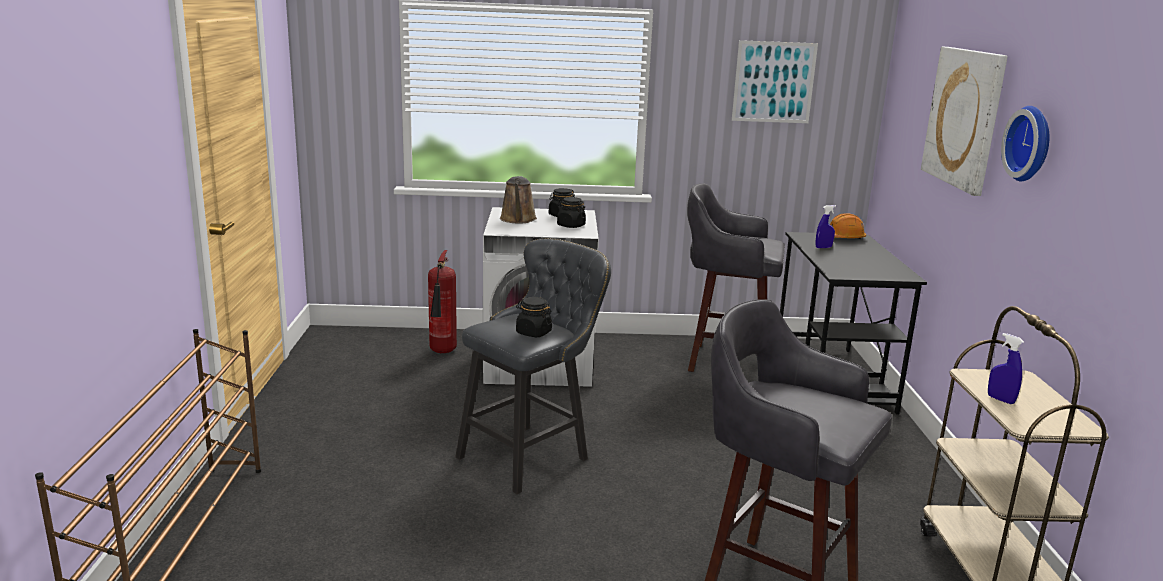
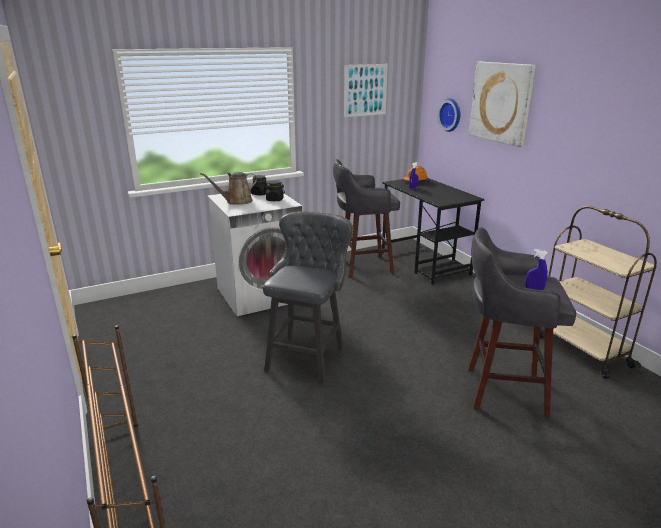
camera: 25 degrees left, 5 degrees up
(442, 352) = (190, 302): fire extinguisher -> none
(518, 220) = (236, 201): brown watering can -> brown watering can turned 90 degrees clockwise
(533, 333) = (313, 277): black jar -> none
(1000, 400) = (594, 258): blue spray bottle -> blue spray bottle (534, 289)
(1032, 144) = (563, 114): wall clock -> wall clock (451, 115)

